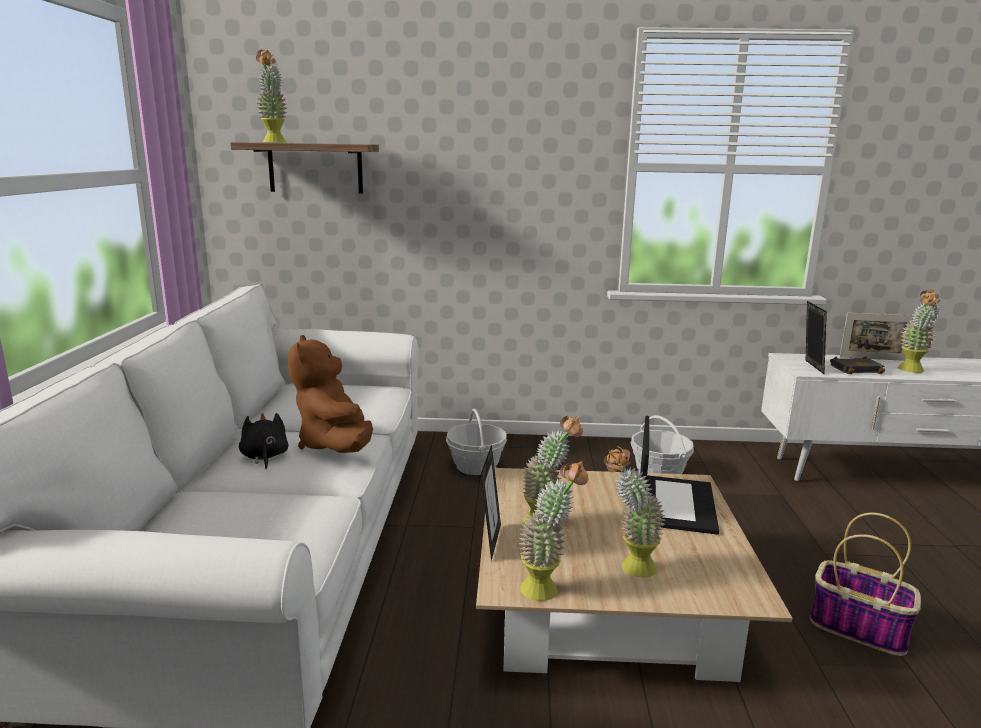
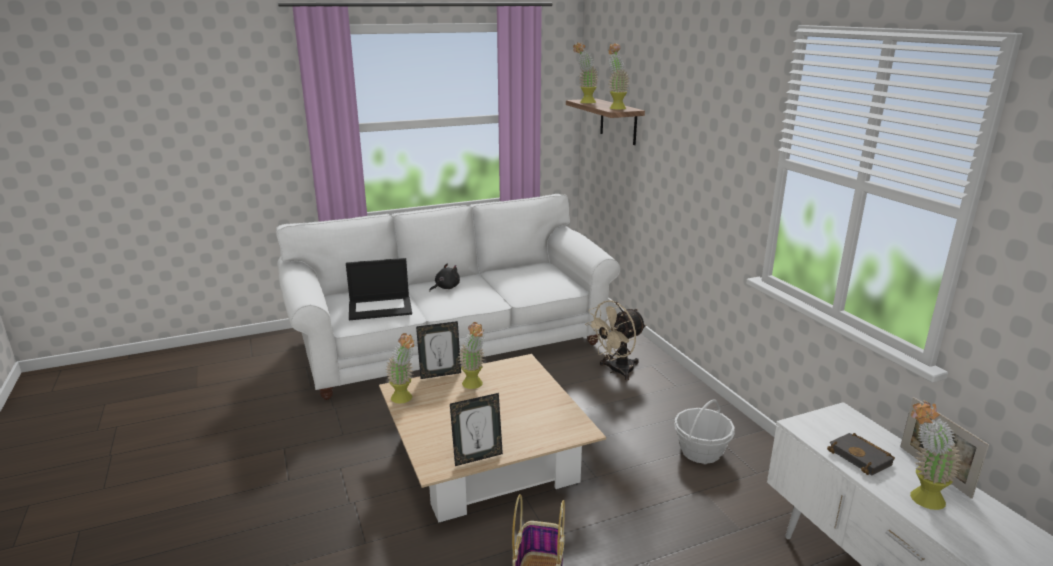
camera: 65 degrees right, 5 degrees up
(335, 445) = (475, 297): brown plush toy -> none
(476, 466) = (616, 371): basket -> beige fan
(629, 567) = (442, 421): potted plant -> potted plant (615, 108)
(674, 503) = (540, 426): laptop -> laptop (381, 308)
(810, 367) = (822, 428): picture frame -> picture frame (477, 457)

